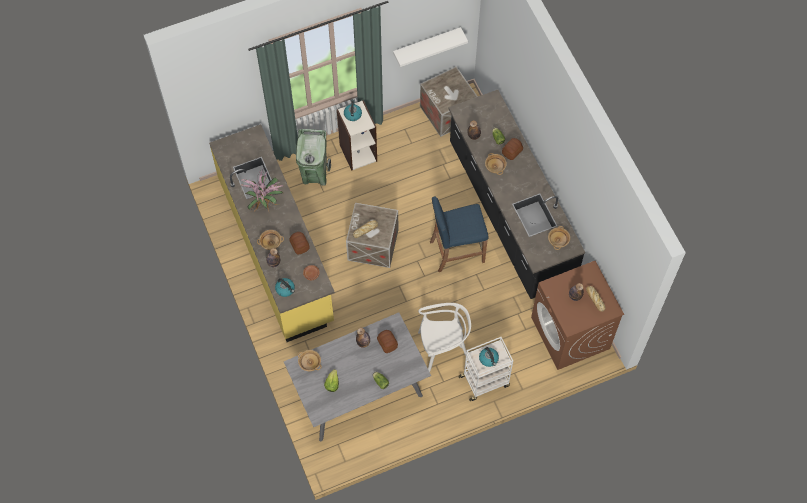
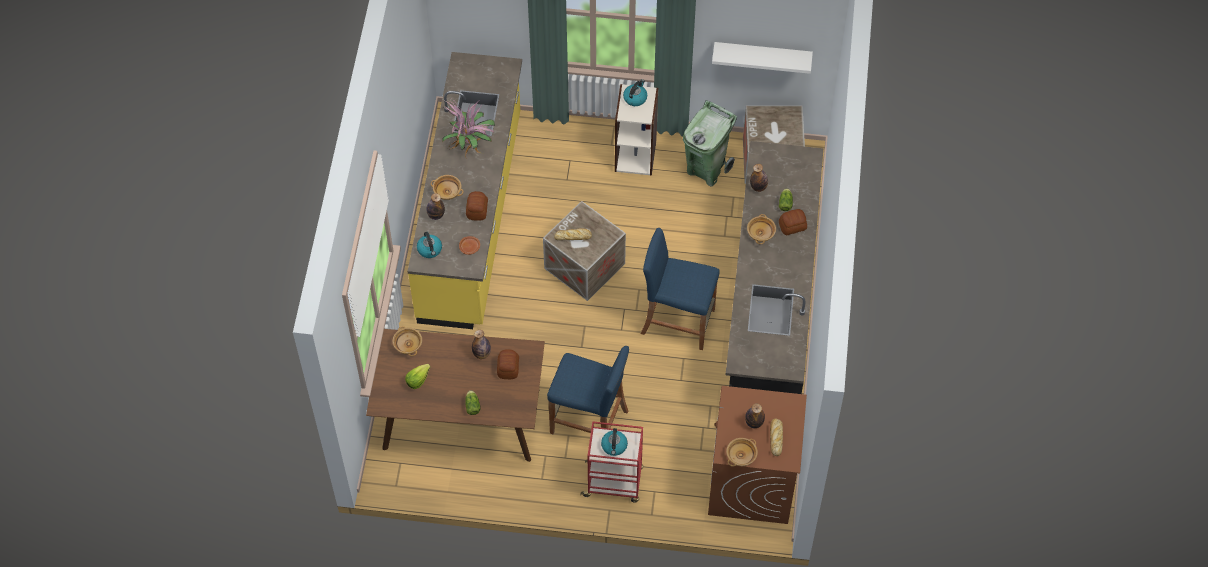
camera: 30 degrees right, 5 degrees down
(314, 174) = (569, 156): green trash can -> green trash can (706, 169)
(359, 391) = (462, 418): grey dining table -> brown dining table
(443, 349) = (589, 422): white chair -> blue stool
(485, 381) = (614, 482): white cart -> red cart
(558, 240) = (780, 352): beige bowl -> beige bowl (741, 456)

